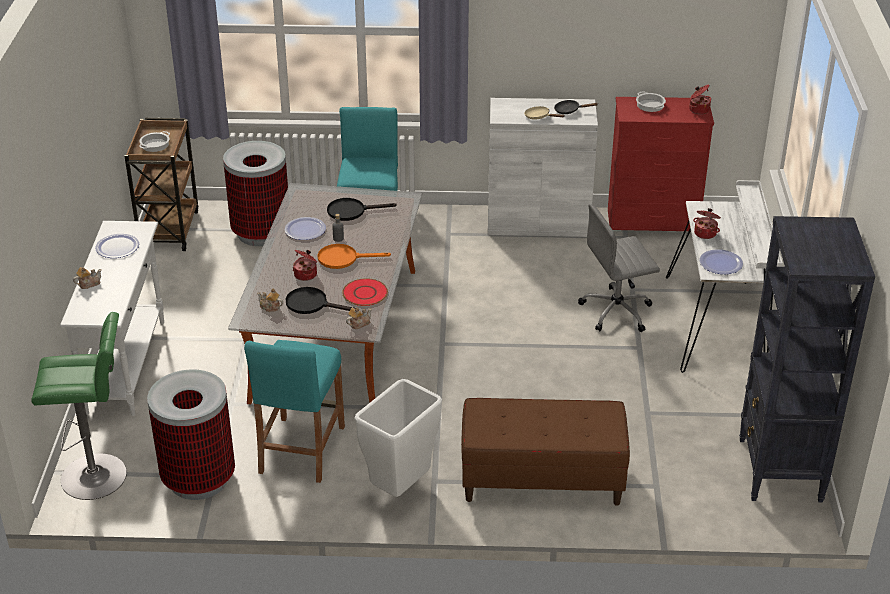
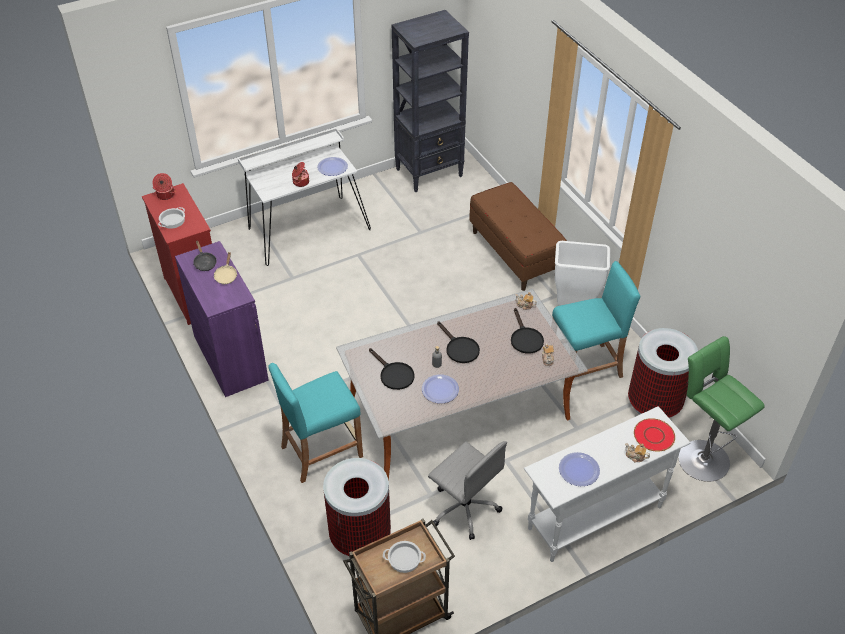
camera: 120 degrees left, 10 degrees up
(306, 274) = (495, 359): cooking pot -> none
(343, 258) = (459, 348): orange frying pan -> black frying pan
(365, 293) = (490, 318): red plate -> red plate (653, 436)
(538, 222) = (230, 358): white cabinet -> purple cabinet
(617, 311) = (324, 276): grey office chair -> grey office chair (464, 507)

